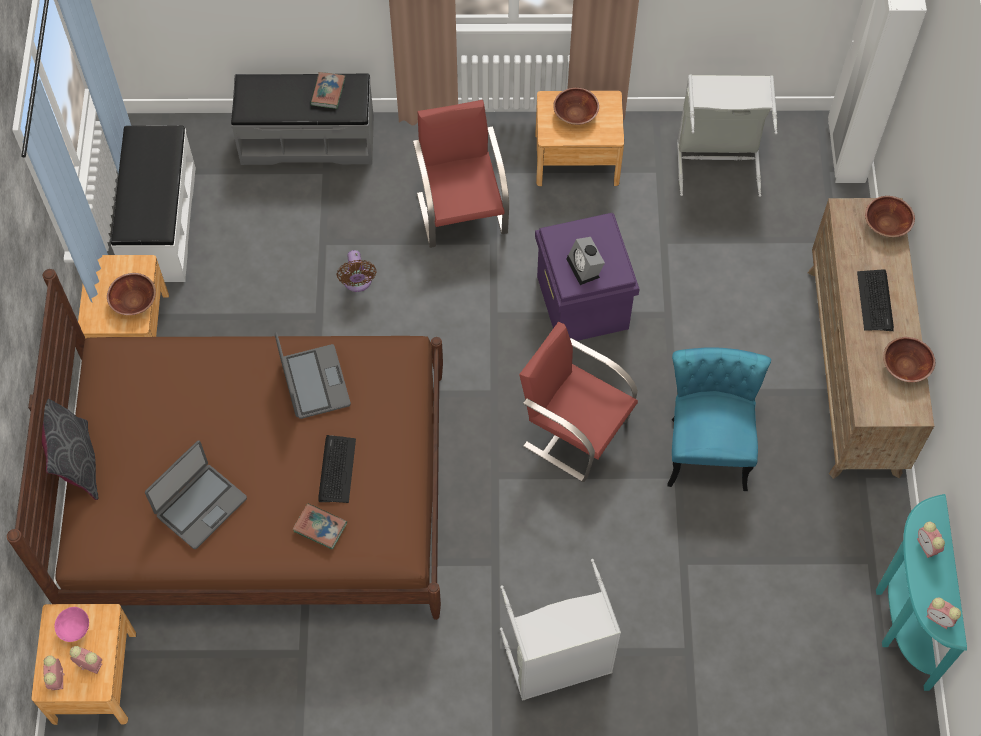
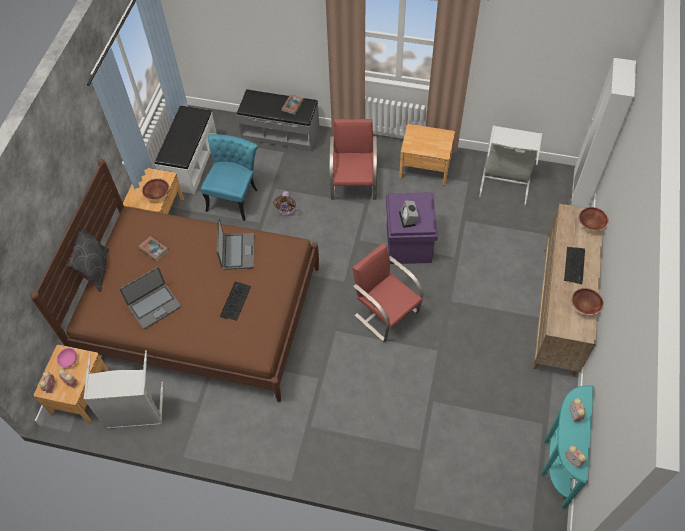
camera: 15 degrees right, 5 degrees down
(320, 527) = (216, 331): book -> book (154, 249)
(559, 663) = (342, 442): grey laundry basket -> grey laundry basket (134, 412)
(575, 114) = (426, 139): brown bowl -> none
(707, 443) = (462, 334): turquoise chair -> turquoise chair (234, 196)

